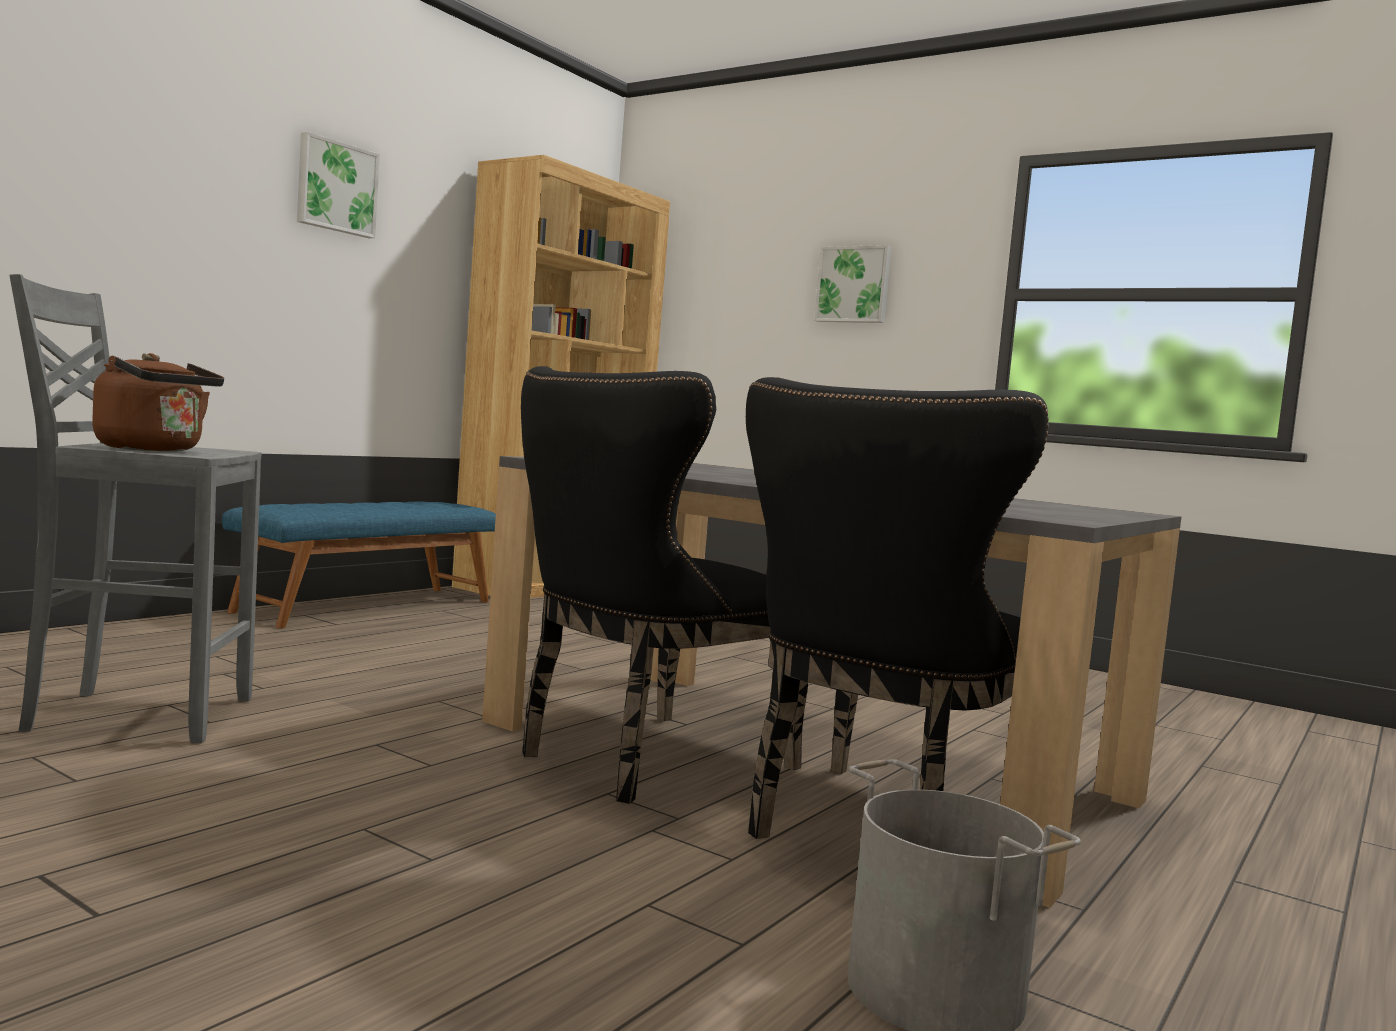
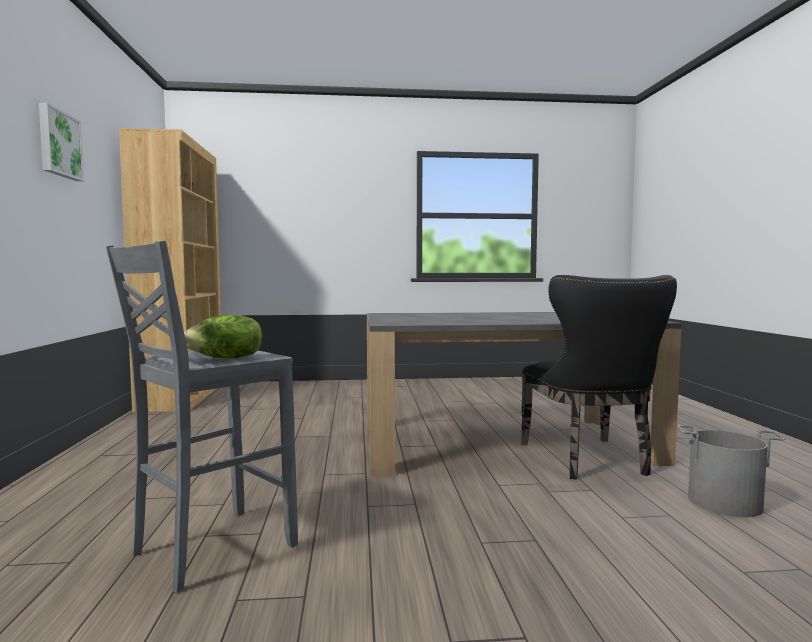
camera: 40 degrees left, 0 degrees up
(154, 450) = (227, 358): brown kettle -> lettuce
(367, 606) = (121, 438): blue bench -> none
(641, 761) = (469, 467): black chair -> none
(854, 285) = (337, 209): picture -> none

